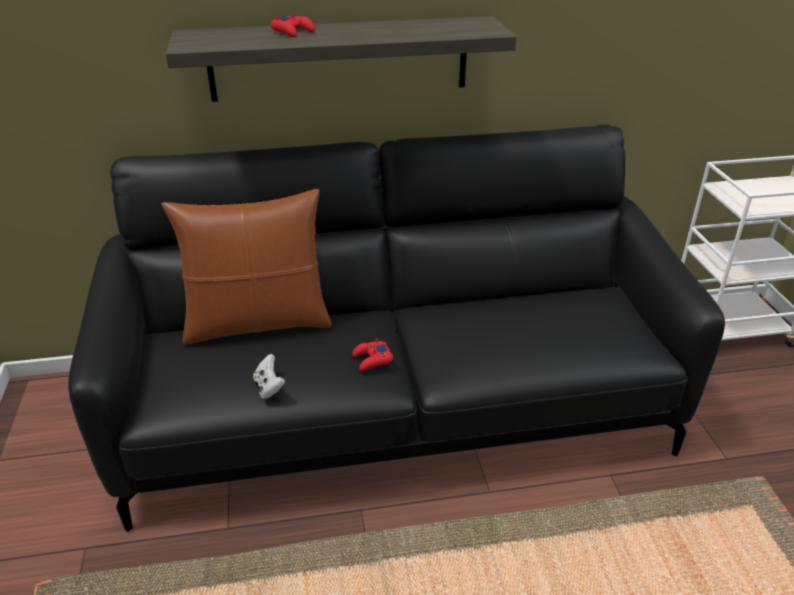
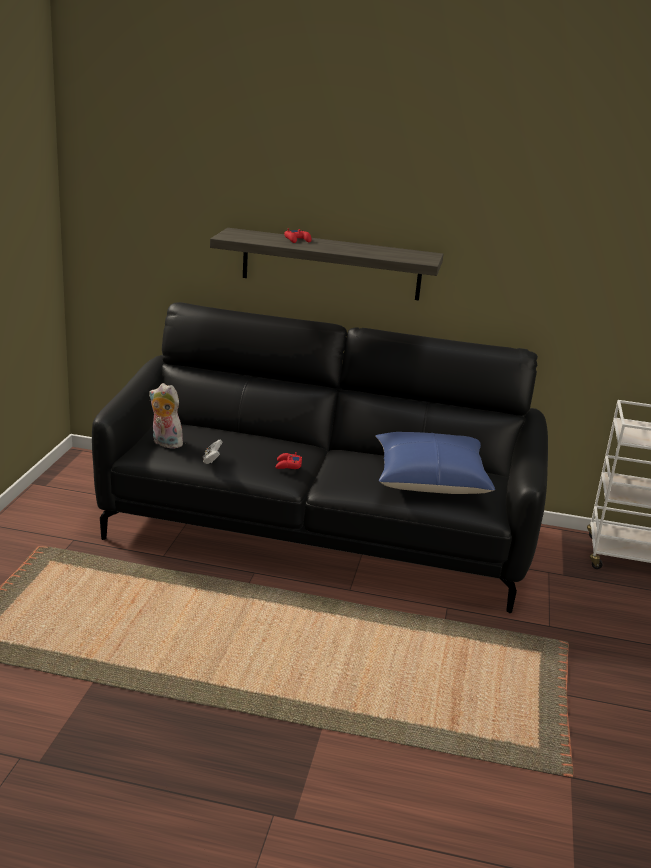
camera: 20 degrees right, 10 degrees down
(183, 376) = (165, 443): none -> plush toy
(258, 323) = (229, 430): brown pillow -> none
(552, 323) = (430, 478): none -> blue pillow

